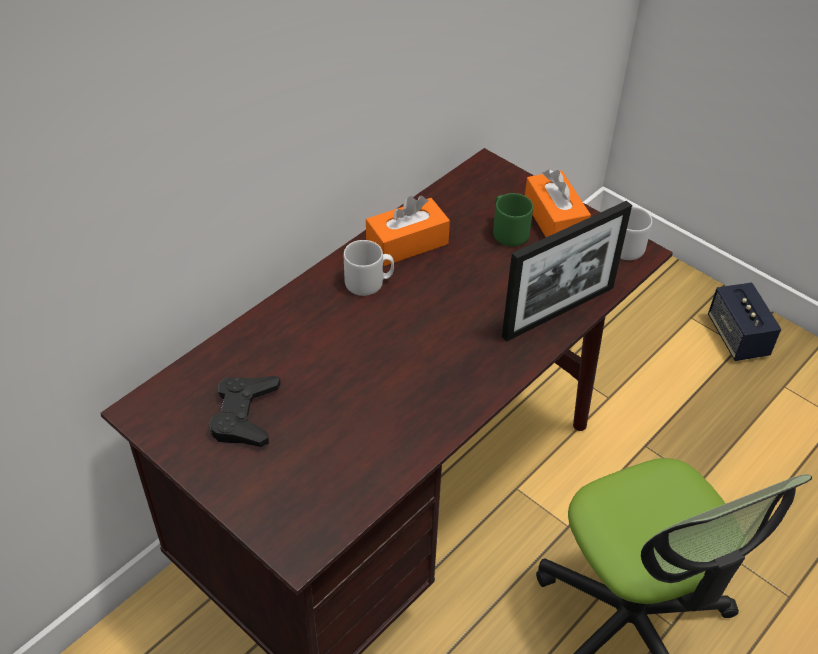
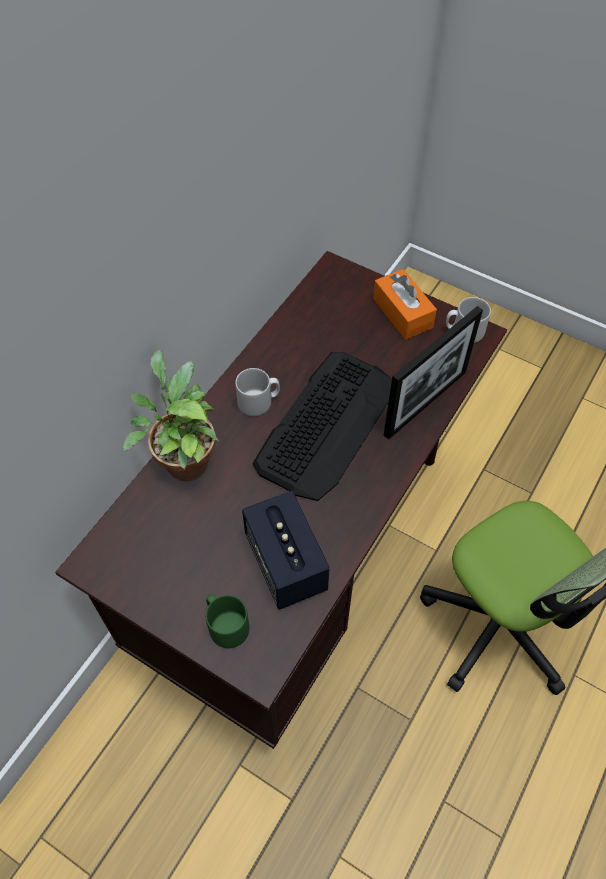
camera: 10 degrees left, 10 degrees up
(245, 415) = (183, 551): black game controller -> none
(270, 326) = (183, 460): none -> potted plant
(407, 243) = (282, 357): orange tissue box -> none
(439, 315) = (326, 424): none -> keyboard
(508, 232) = (366, 332): green mug -> green mug (226, 625)
(737, 337) = (538, 360): speaker -> speaker (286, 563)

